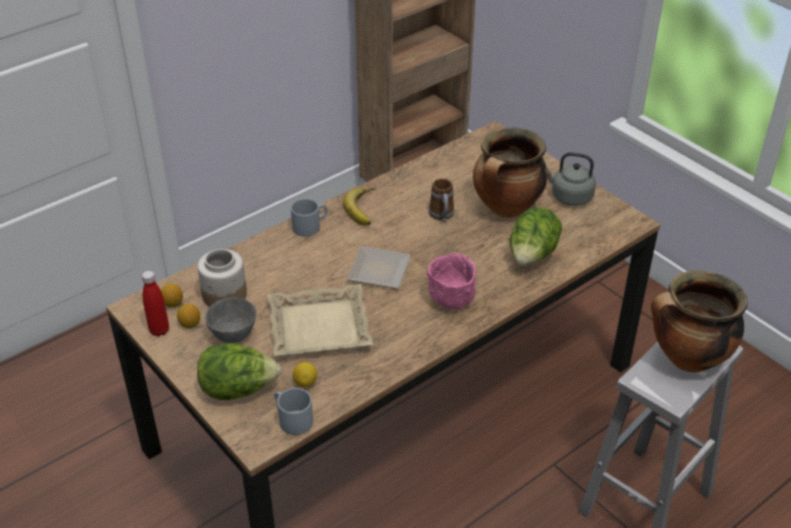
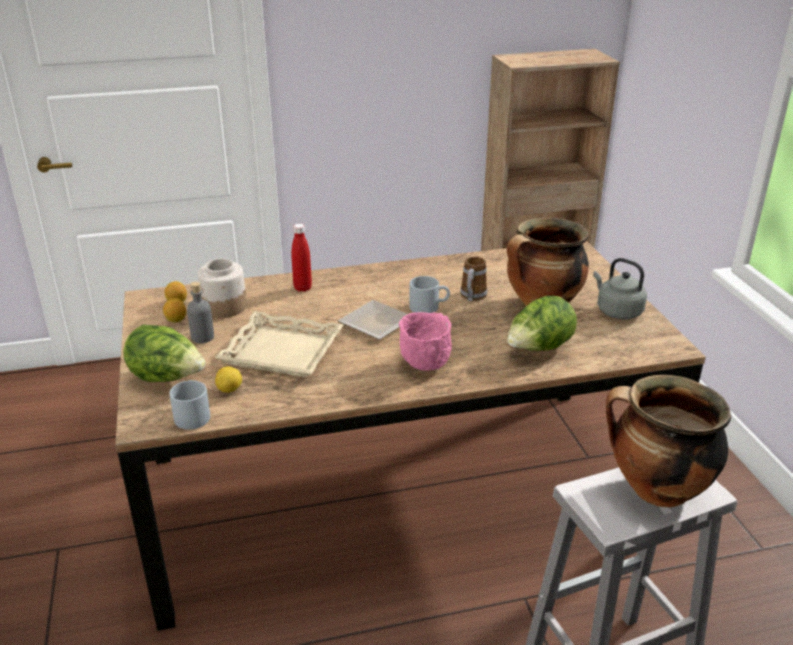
camera: 25 degrees right, 10 degrees down
(159, 330) = (148, 318): red bottle -> red bottle (302, 288)
(232, 335) = (202, 337): grey bowl -> grey bottle
(310, 226) = (343, 276): grey mug -> grey mug (429, 307)
(365, 209) = (403, 276): banana -> none

